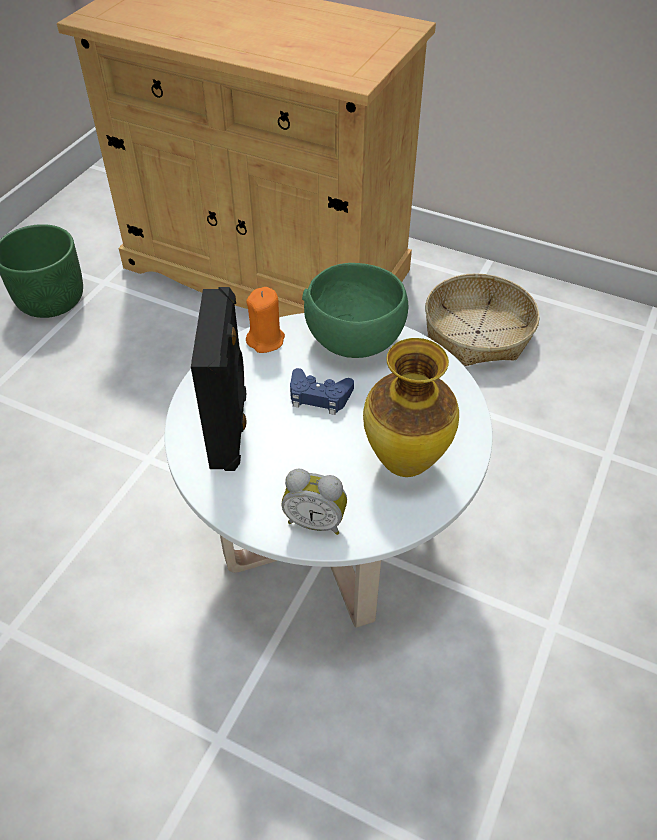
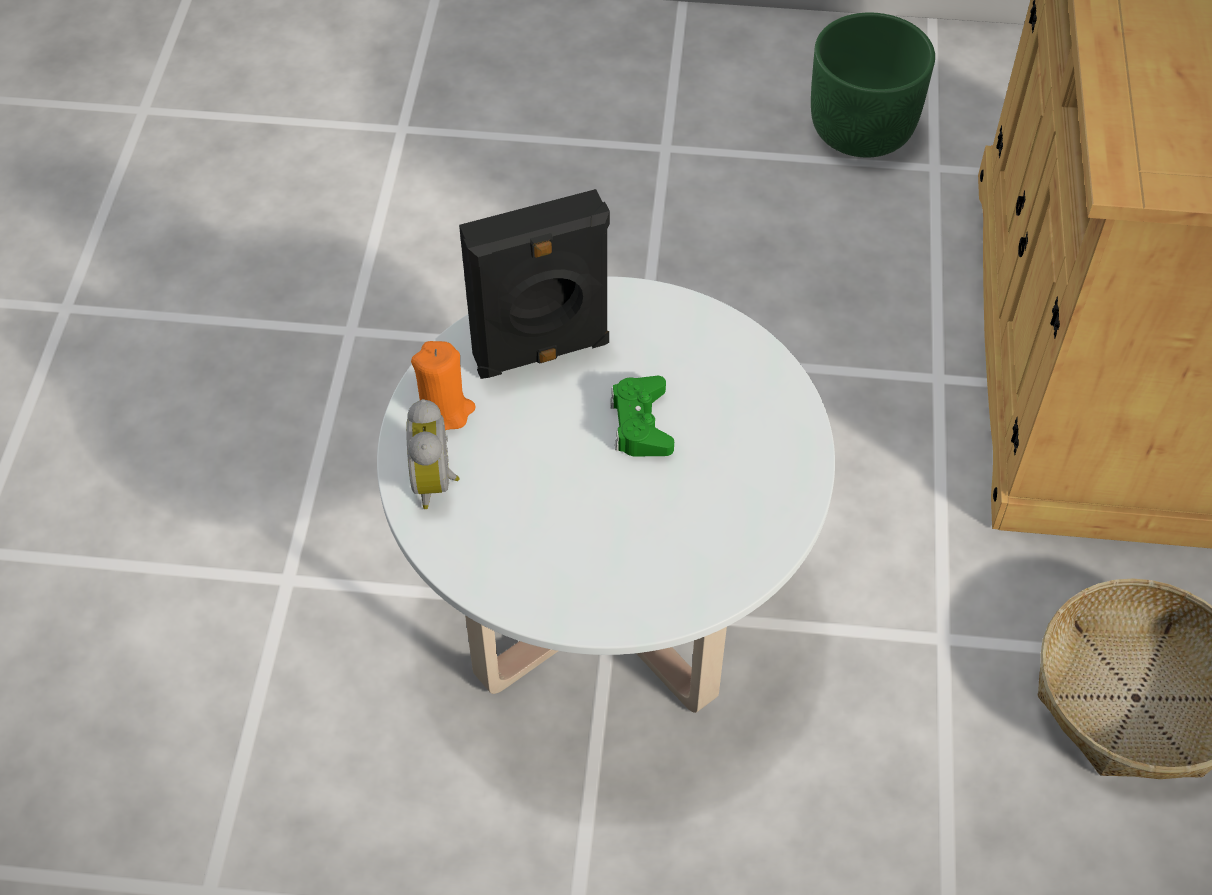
camera: 70 degrees right, 5 degrees up
(266, 340) = (717, 334): orange candle -> orange candle (444, 410)
(319, 396) = (641, 424): blue game controller -> green game controller
(354, 341) = (767, 433): green bowl -> none
(403, 462) = (566, 548): vase -> none

